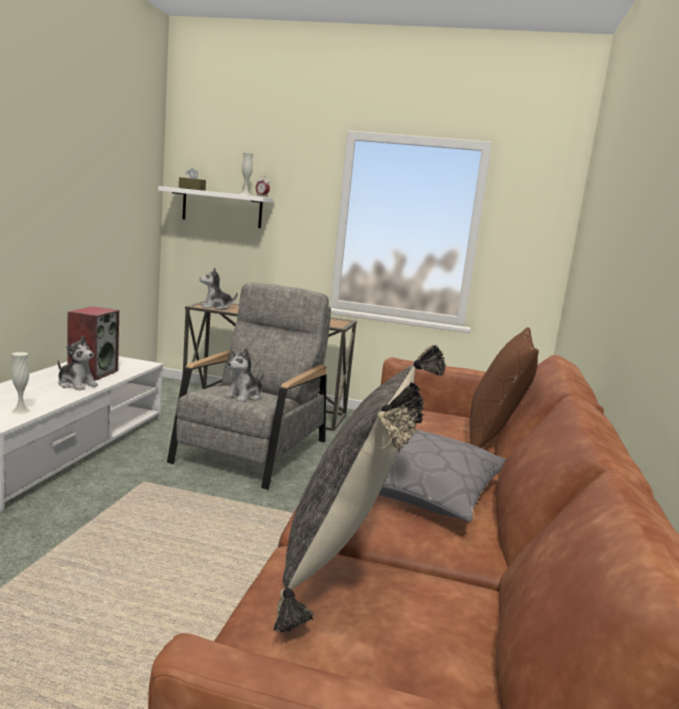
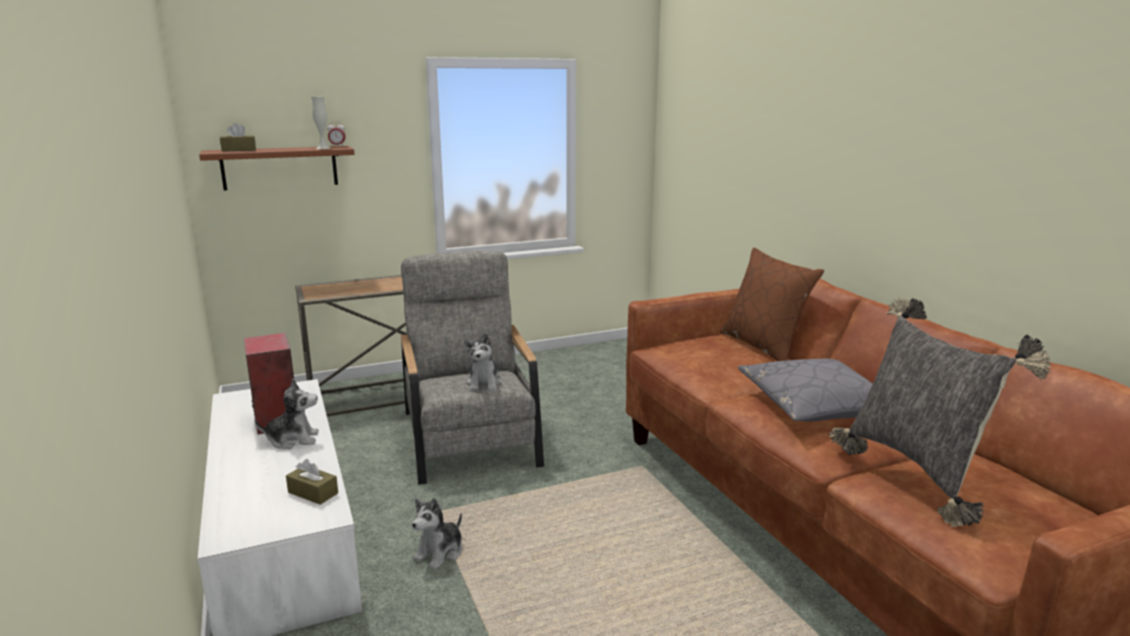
camera: 35 degrees left, 5 degrees up
(20, 411) = (313, 493): white vase -> brown tissue box
(216, 307) = (330, 293): plush toy -> plush toy (440, 552)
(222, 208) = (280, 167): white shelf -> brown shelf

